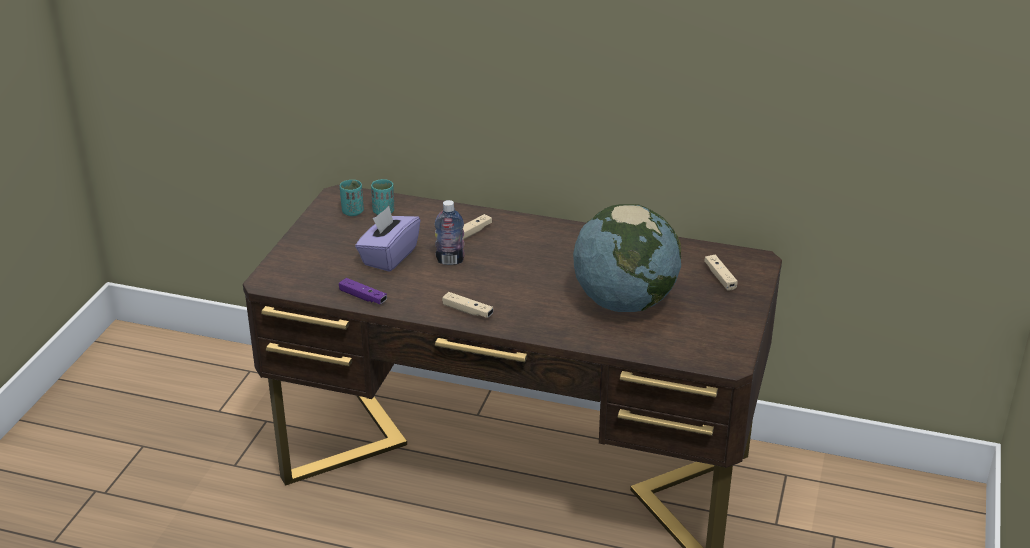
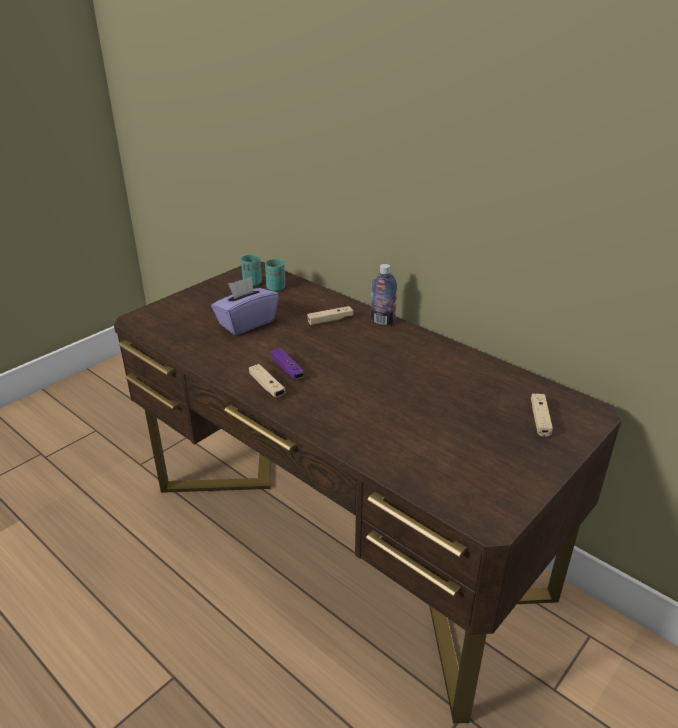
camera: 25 degrees right, 0 degrees up
(363, 297) = (193, 350): purple game controller -> purple game controller (287, 369)
(450, 261) = (292, 338): bottle -> bottle (382, 321)
(624, 302) = (420, 418): globe -> none

